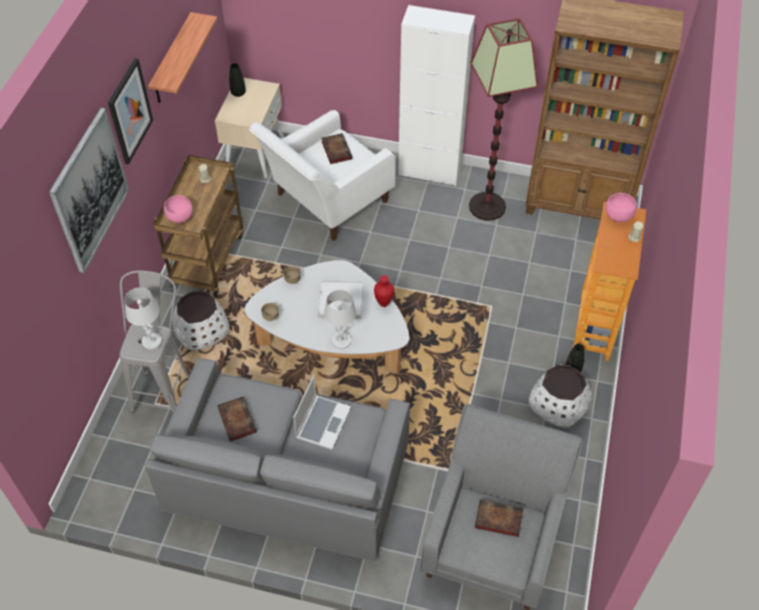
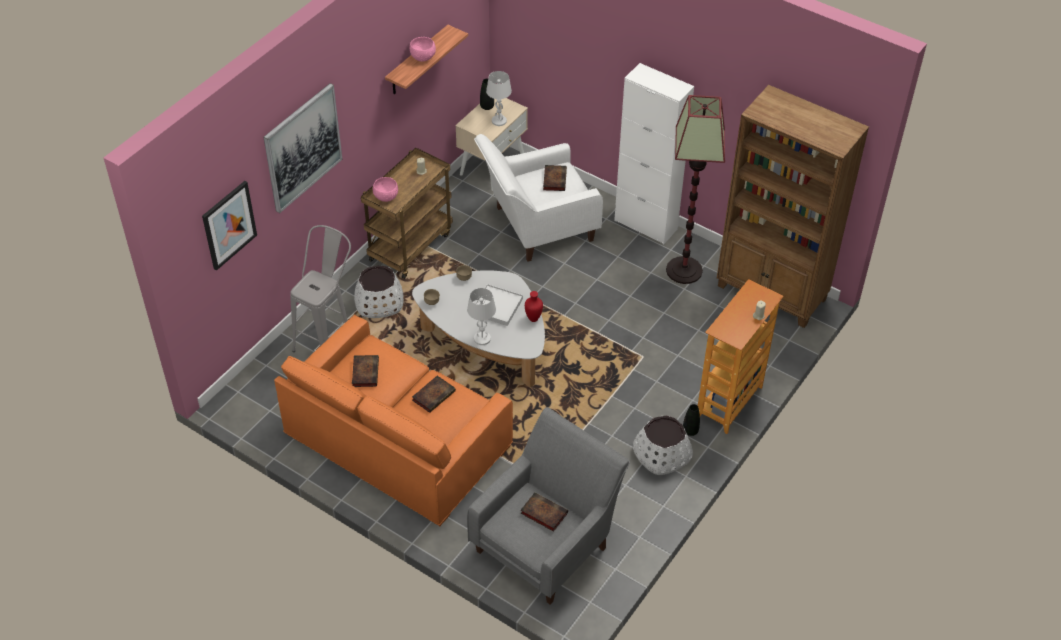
camera: 20 degrees right, 5 degrees down
(129, 111) = (359, 93): picture -> picture (229, 225)
(152, 341) = (320, 288): white table lamp -> white table lamp (499, 121)
(287, 477) = (397, 440): grey sofa -> orange sofa
(322, 422) = (434, 395): laptop -> book
(618, 216) = (755, 294): pink bowl -> pink bowl (423, 57)

